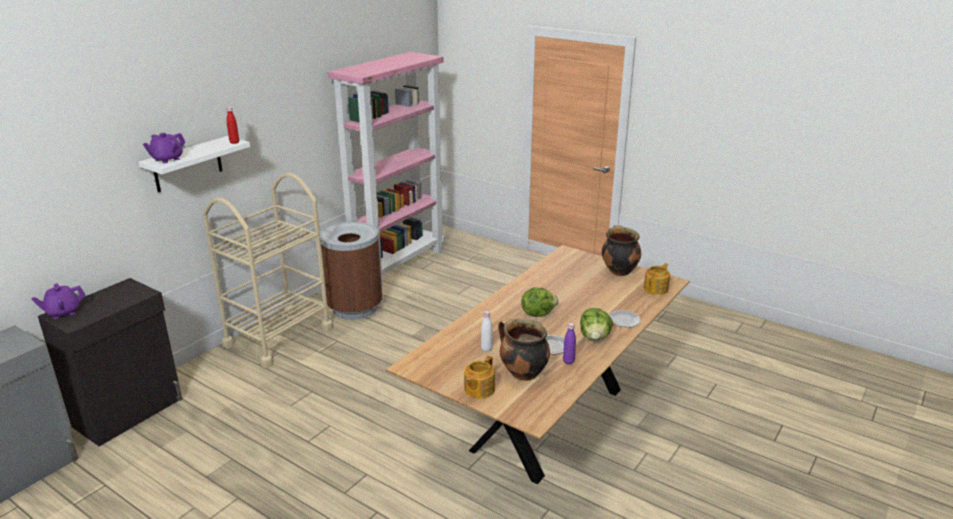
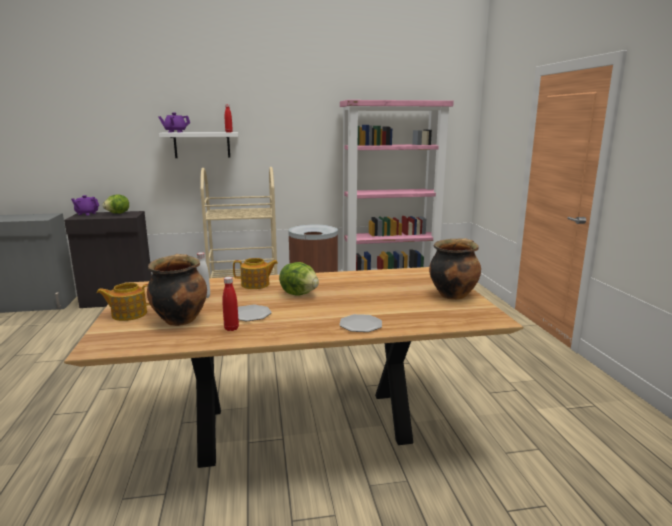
camera: 45 degrees right, 10 degrees down
(568, 361) = (231, 328): purple bottle -> red bottle
(595, 337) = (299, 324): lettuce -> lettuce (118, 213)
(656, 288) = (461, 318): teapot -> teapot (256, 284)

